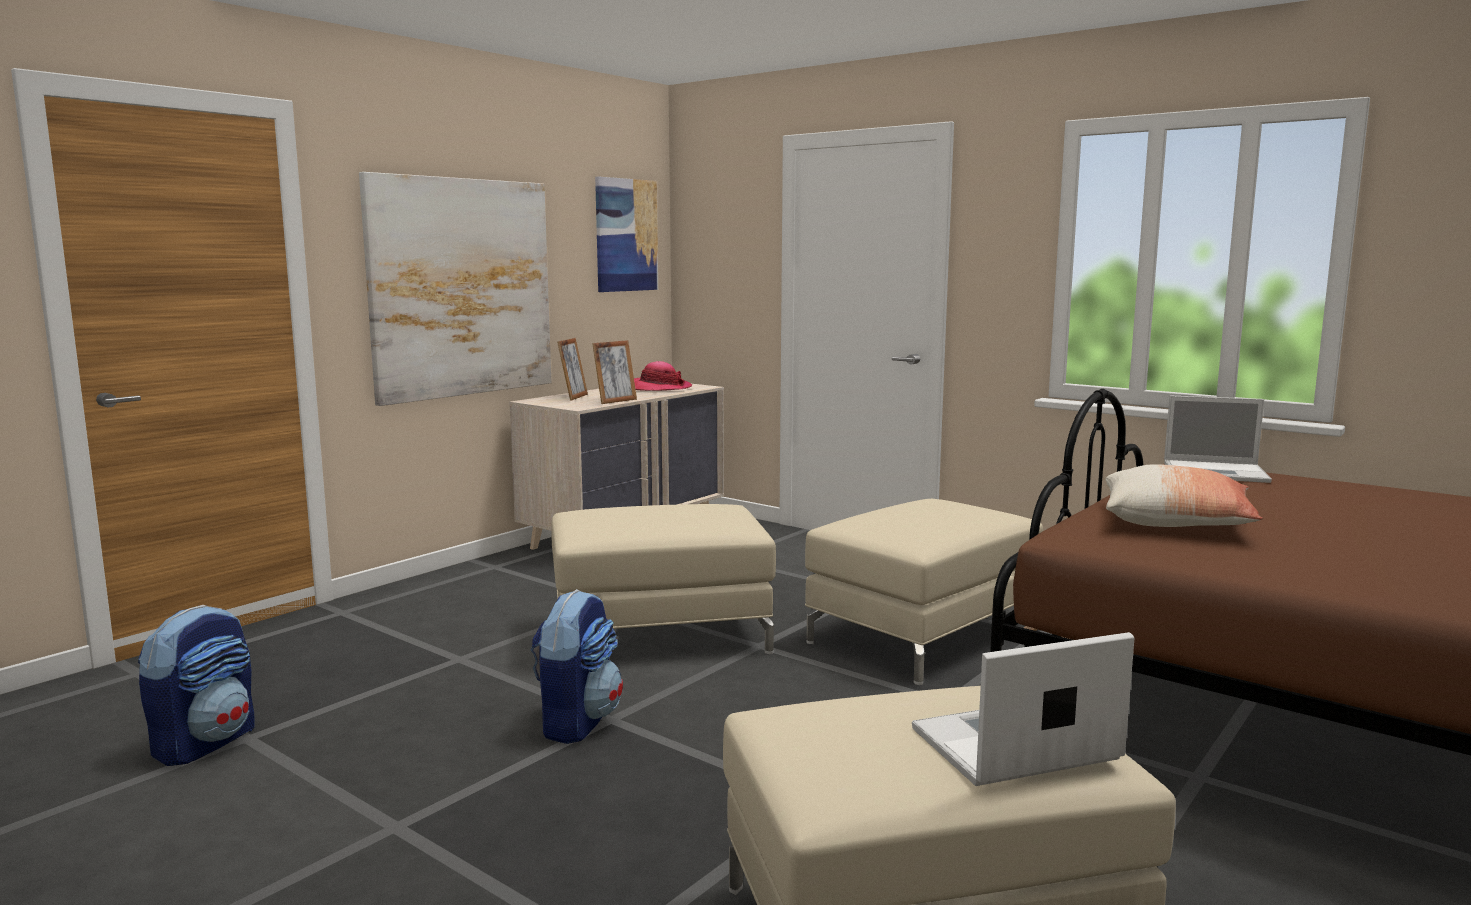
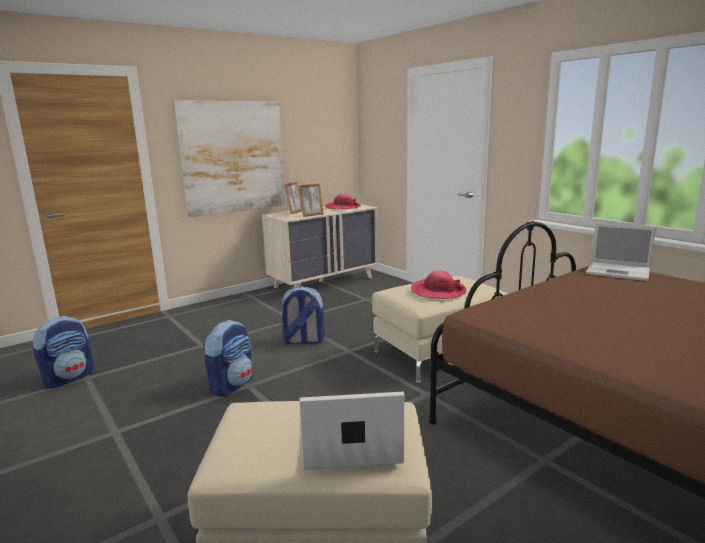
camera: 15 degrees right, 5 degrees up
(626, 235) = (330, 126): picture -> none
(660, 636) = (303, 341): beige ottoman -> backpack
(927, 521) = (438, 291): none -> hat
(1176, 523) = (553, 307): pillow -> none

